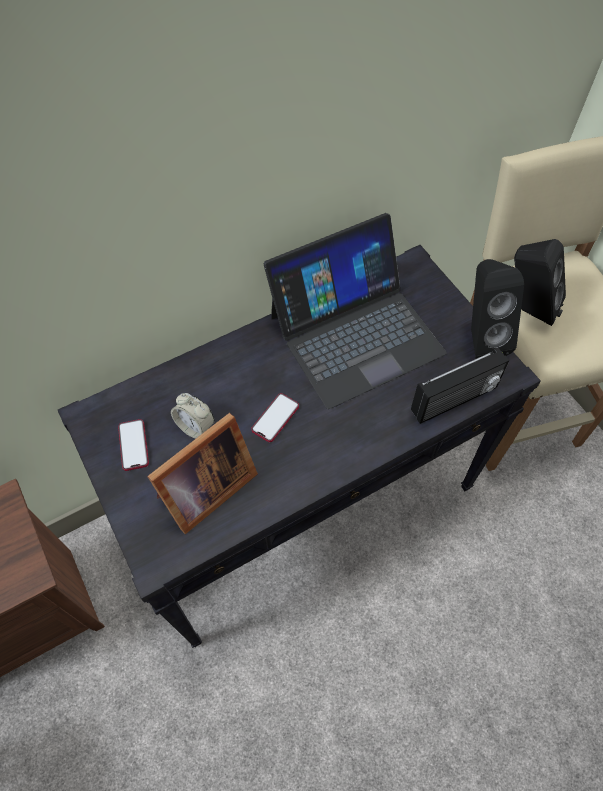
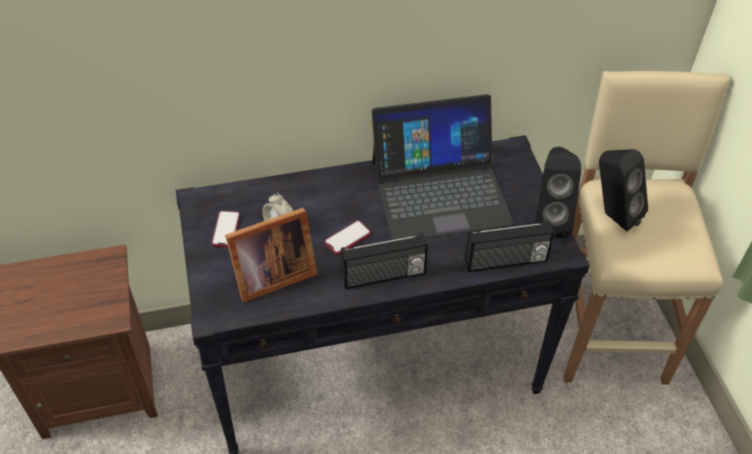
camera: 15 degrees right, 10 degrees down
(332, 455) = (384, 276): none -> radio

